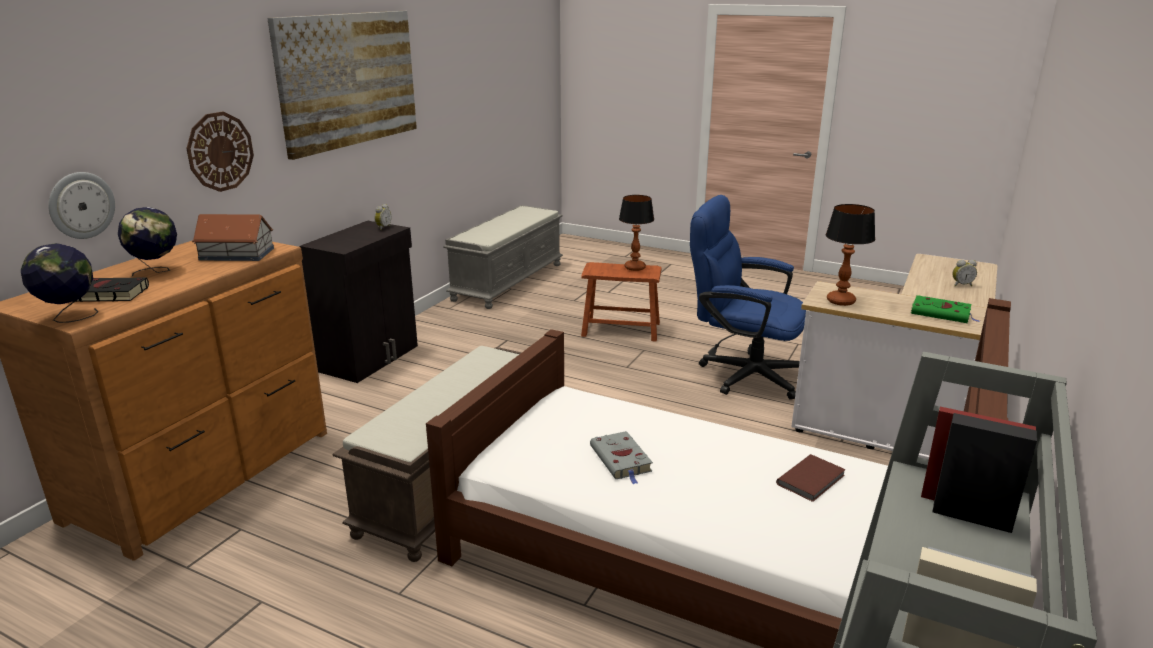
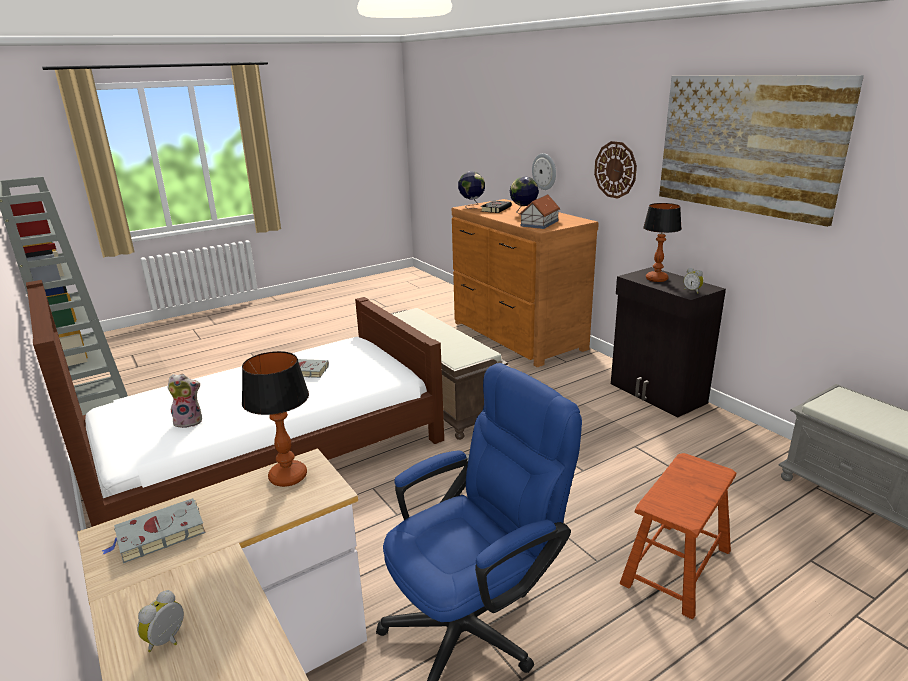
camera: 120 degrees right, 0 degrees up
(634, 268) = (692, 501): table lamp -> table lamp (656, 279)
(812, 480) = (189, 421): brown book -> plush toy
(942, 313) = (158, 535): green book -> grey book

